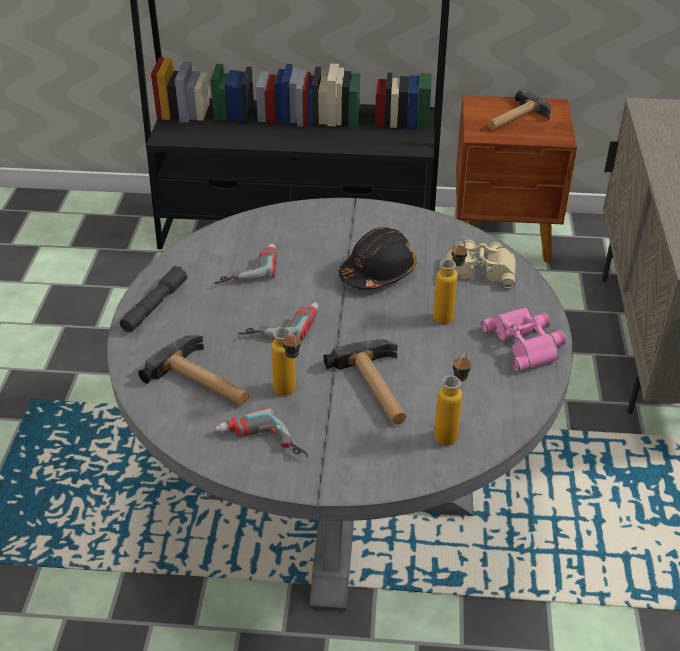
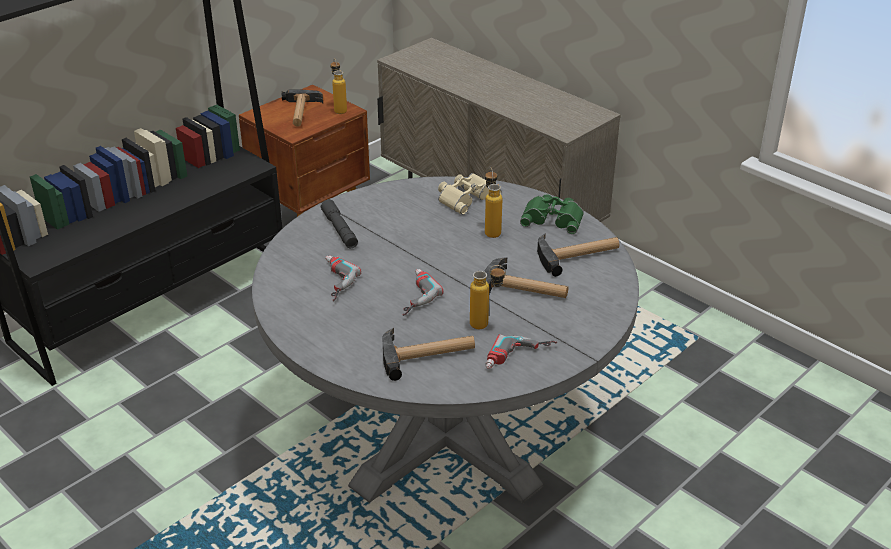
camera: 50 degrees left, 5 degrees down
(154, 306) = (315, 340): grey flashlight -> grey flashlight (339, 230)
(378, 272) = (415, 234): black hard hat -> none
(450, 431) = (593, 283): bottle -> bottle (339, 109)
(485, 394) = (578, 255): none -> hammer
(526, 343) = (553, 218): pink binoculars -> green binoculars

